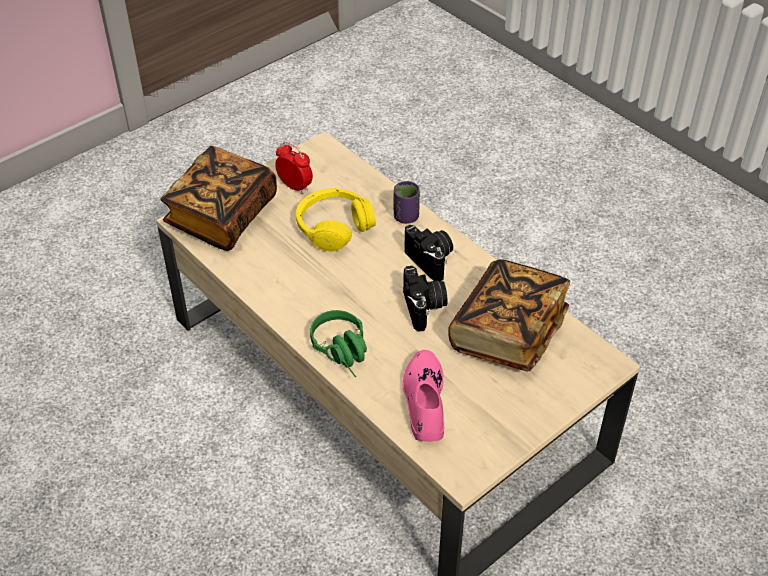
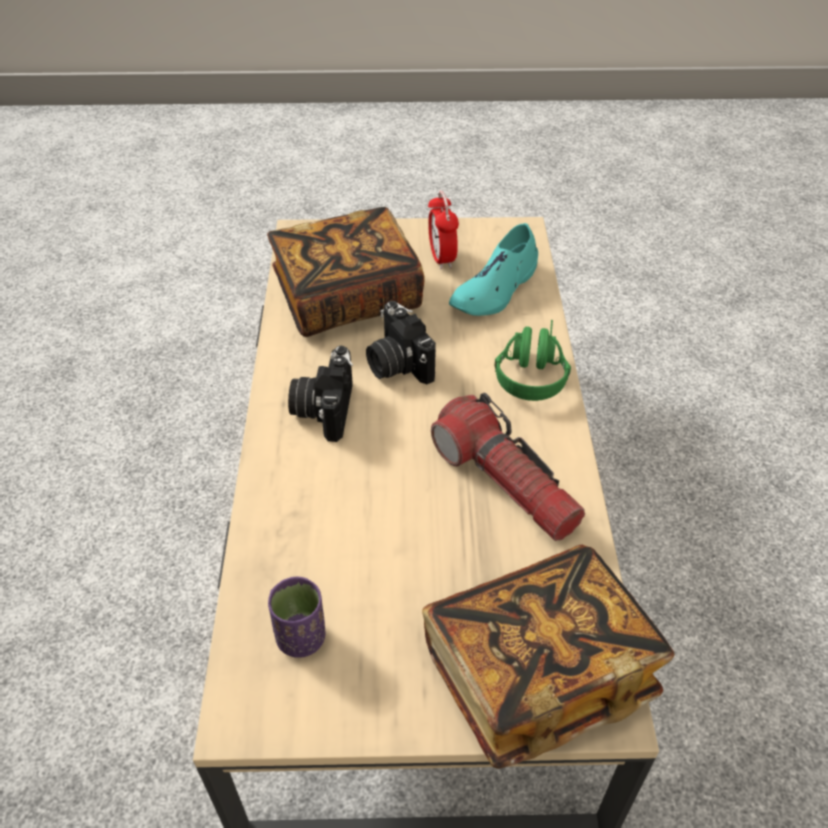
camera: 140 degrees left, 0 degrees up
(295, 186) = (370, 653): alarm clock -> alarm clock (441, 258)
(300, 279) = (505, 482): none -> flashlight
(334, 227) = (388, 533): yellow headphones -> none
(406, 217) = (280, 484): purple cup -> purple cup (301, 637)
(424, 308) = (397, 364): camera -> camera turned 60 degrees counterclockwise
(424, 401) = (495, 289): pink shoe -> turquoise shoe

